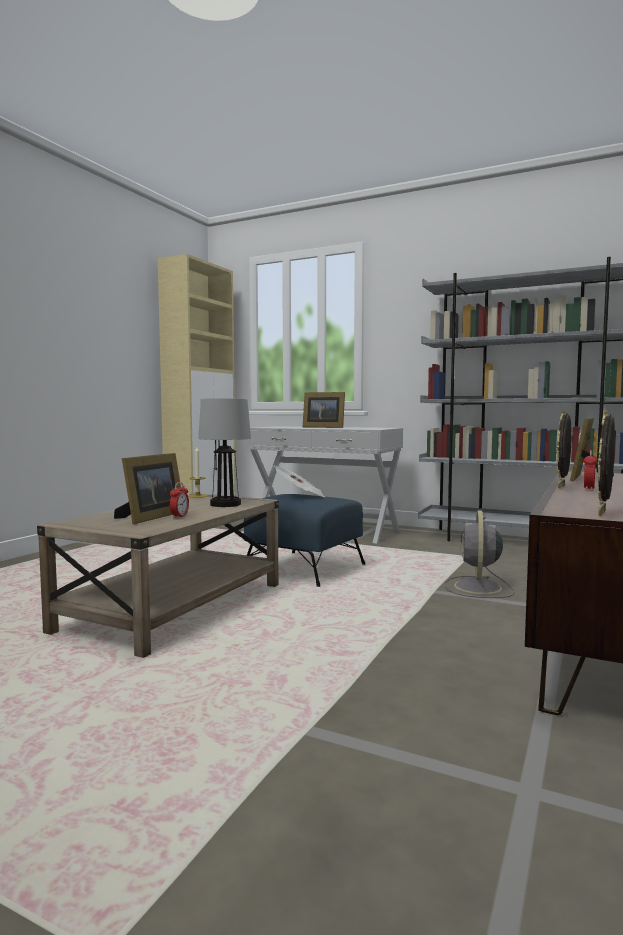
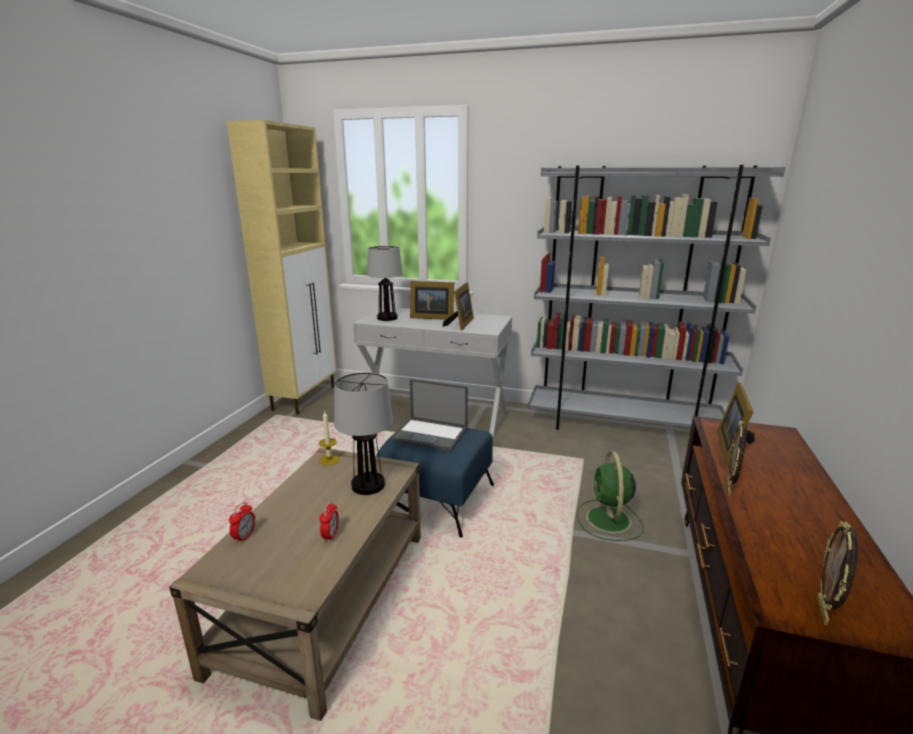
camera: 10 degrees left, 15 degrees up
(150, 517) = (298, 541): picture frame -> picture frame (461, 324)
(280, 427) = (387, 318): none -> table lamp
(300, 496) = (431, 434): newspaper -> laptop
(478, 588) = (608, 521): grey fan -> green fan
(589, 488) = (757, 497): alarm clock -> alarm clock (244, 537)

